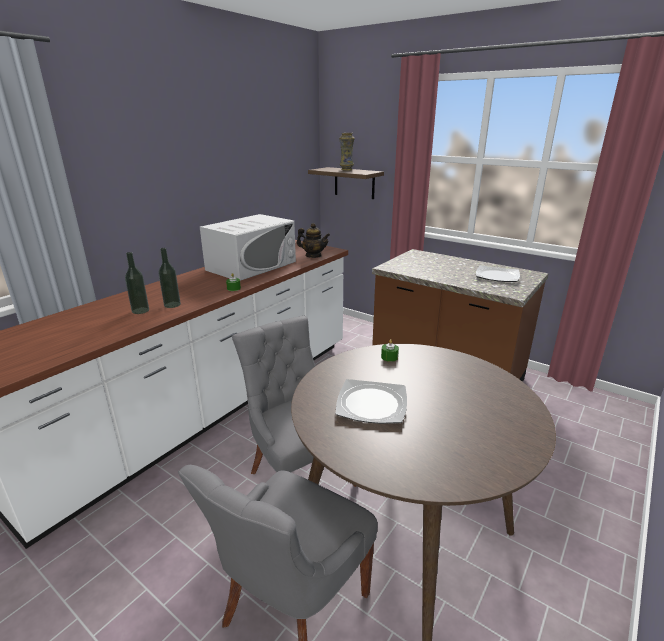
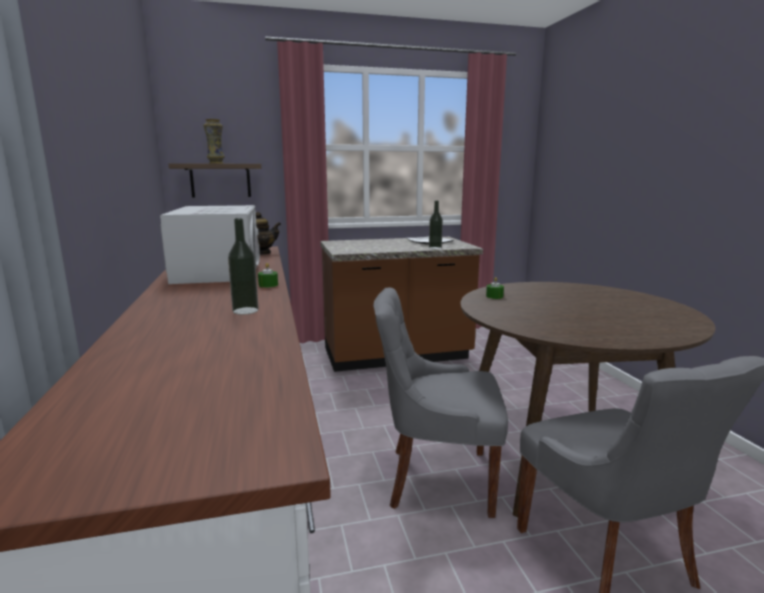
camera: 50 degrees left, 10 degrees down
(140, 310) = (221, 325): bottle -> bottle (435, 248)
(371, 403) = (564, 317): plate -> none

